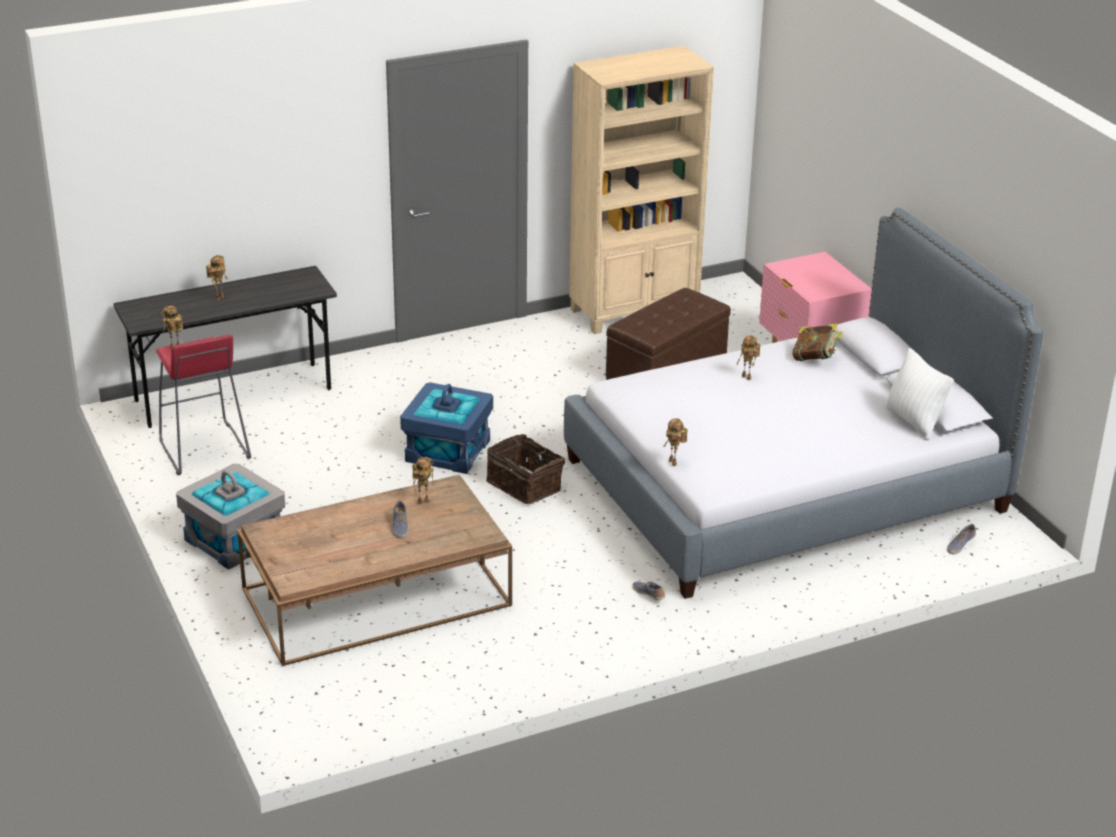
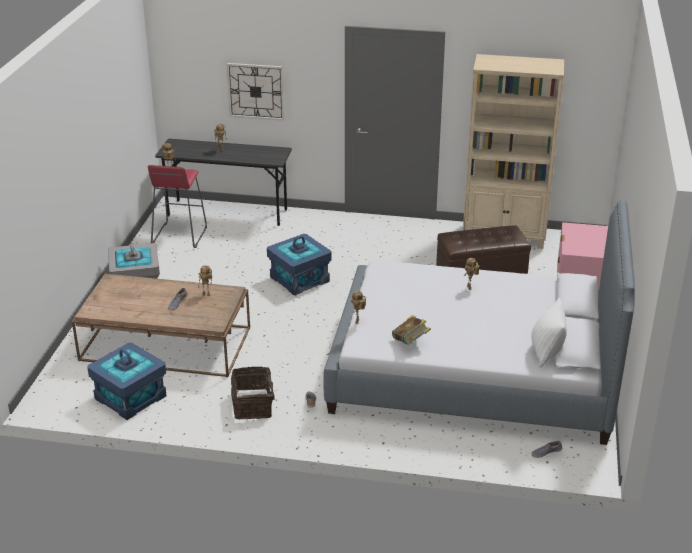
camera: 35 degrees right, 0 degrees up
(254, 191) = (256, 91): none -> wall clock
(417, 682) = (130, 397): none -> blue storage box
(525, 485) = (318, 313): basket -> basket (253, 405)
(815, 358) = (530, 291): book -> book (410, 342)

